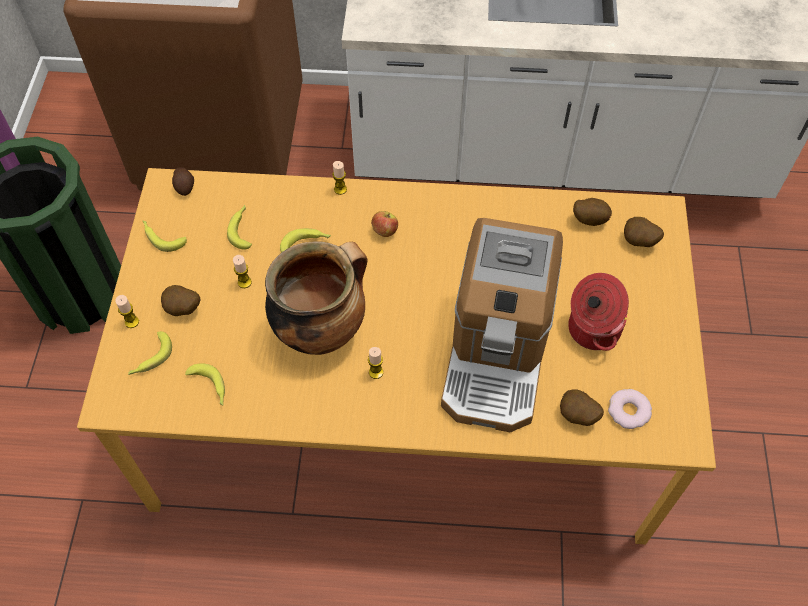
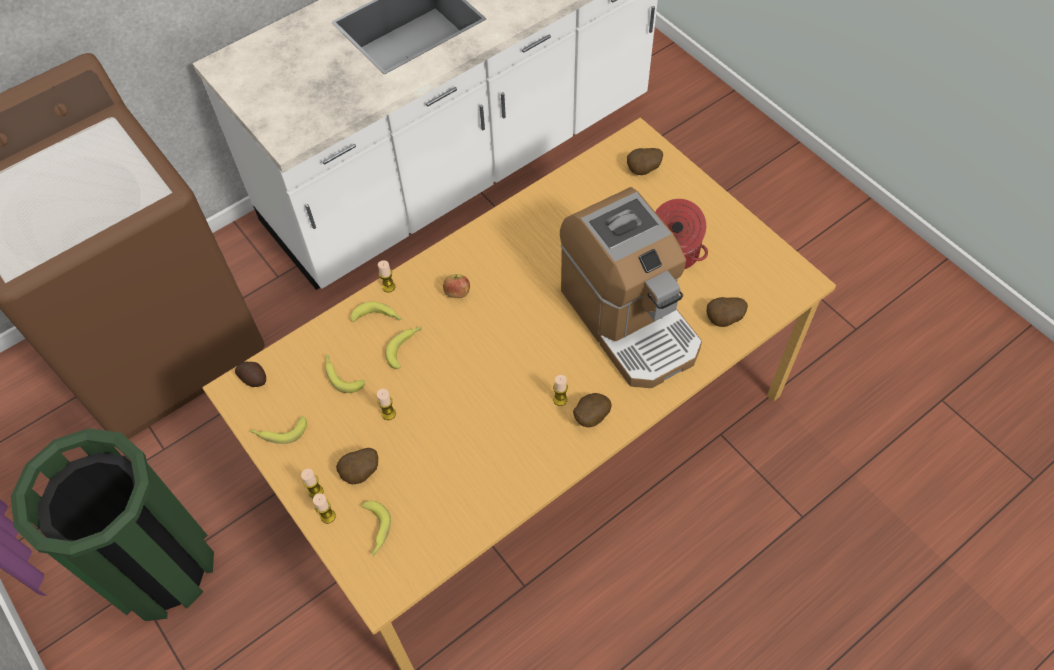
camera: 40 degrees left, 0 degrees up
(142, 298) = (316, 492): none -> candle
(210, 387) = (448, 512): banana -> banana (378, 318)
(321, 329) = (487, 401): cooking pot -> none
(589, 219) = (594, 178): potato -> potato (590, 417)
(628, 411) = (751, 290): donut -> none

